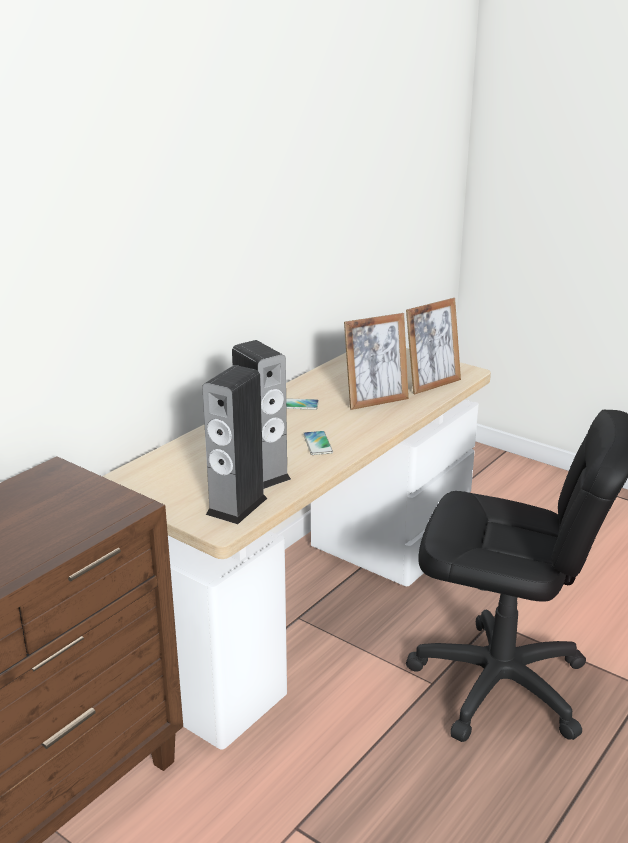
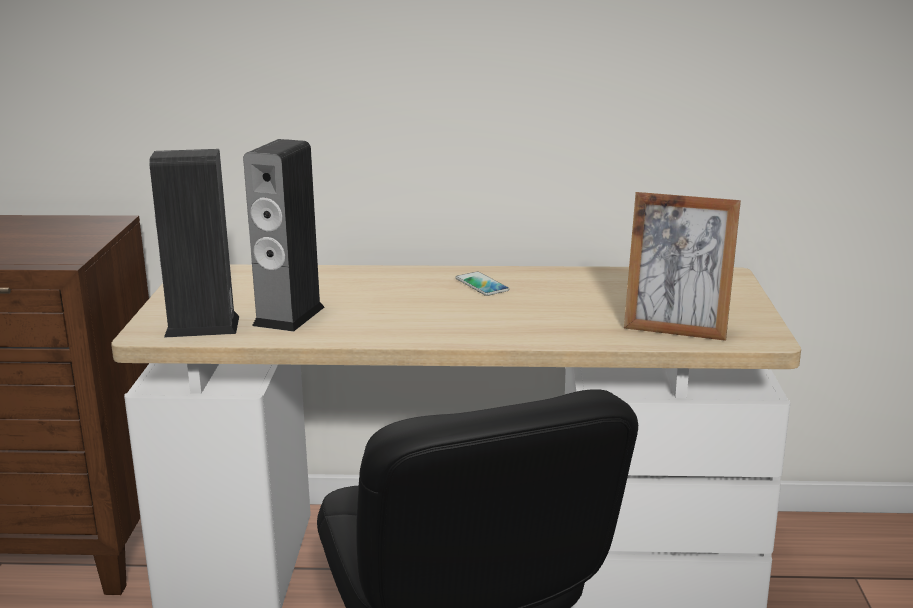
camera: 55 degrees right, 5 degrees down
(317, 444) = (398, 320): phone -> none
(375, 401) = (564, 315): picture frame -> none

